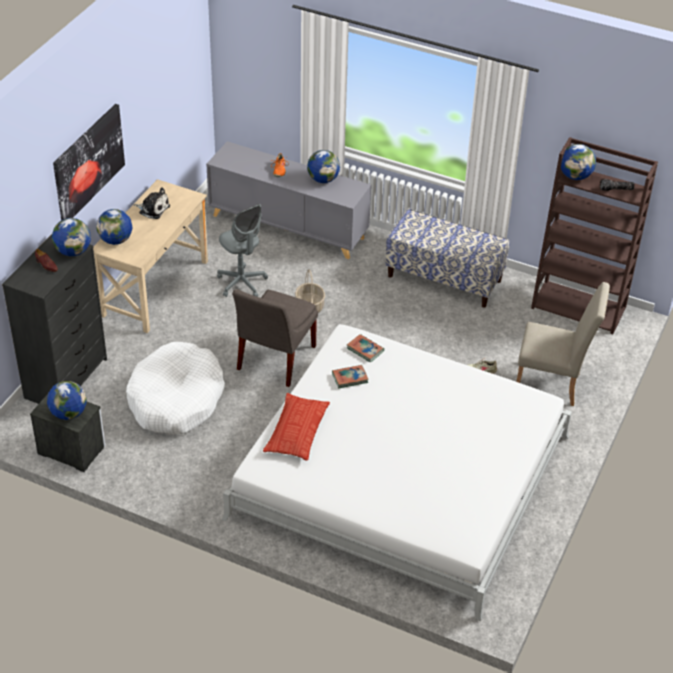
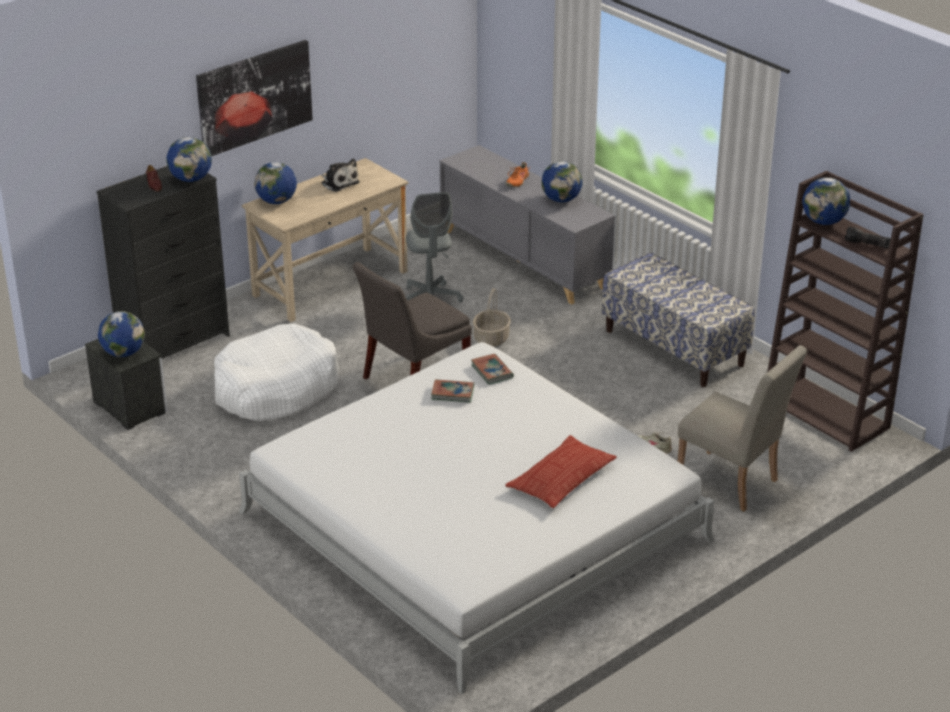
camera: 25 degrees right, 10 degrees down
(297, 431) = (352, 427): pillow -> pillow (561, 478)

